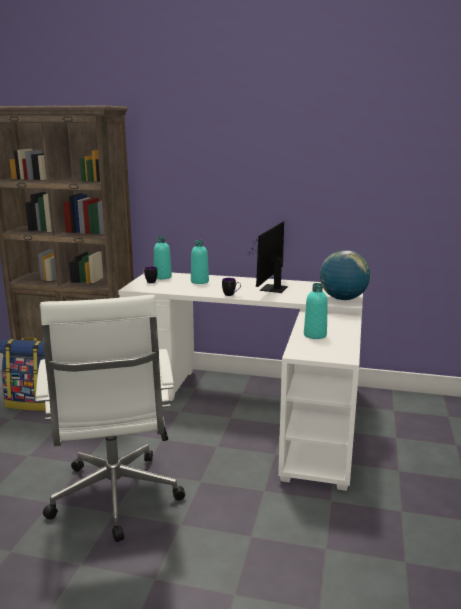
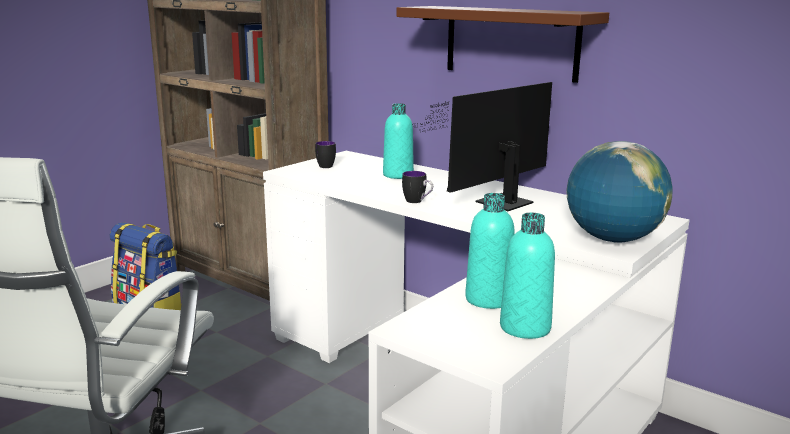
camera: 25 degrees right, 0 degrees up
(162, 277) = (353, 161): turquoise bottle -> turquoise bottle (525, 327)
(258, 201) = (511, 42): none -> brown shelf

